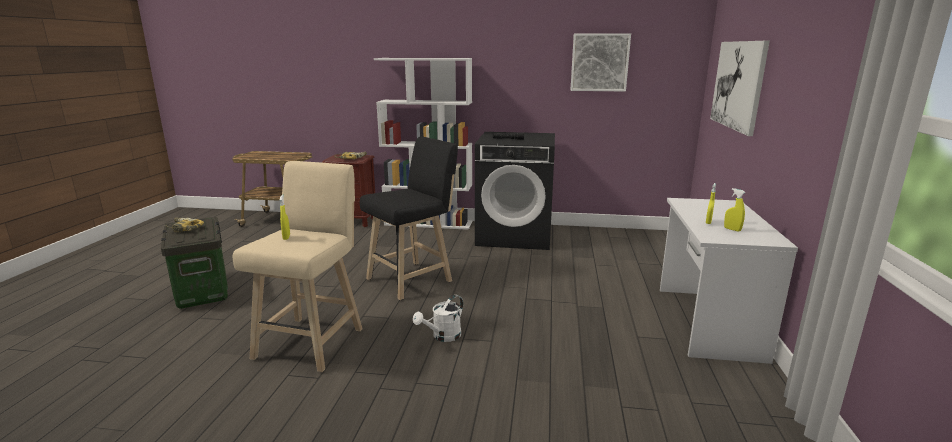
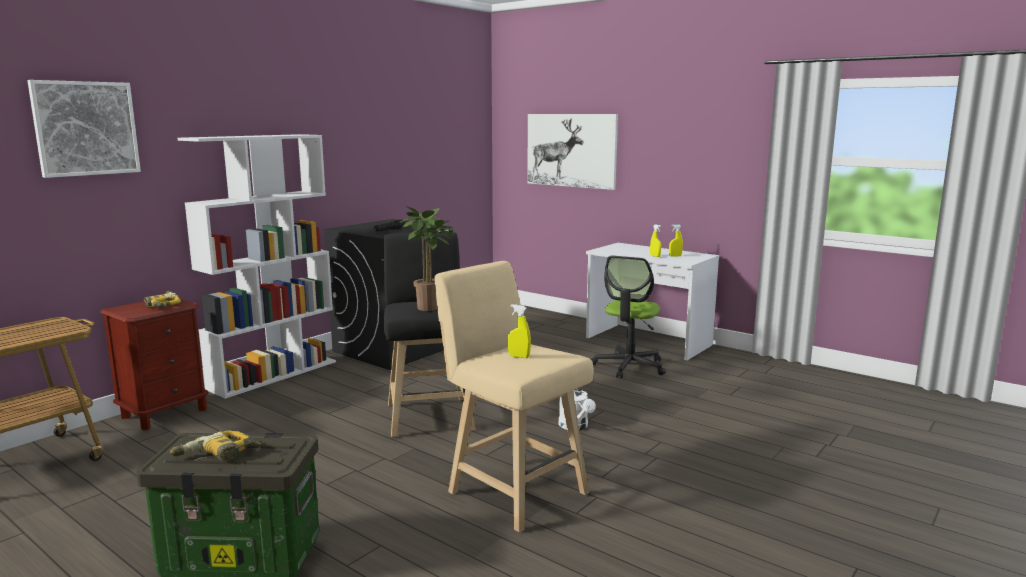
camera: 60 degrees left, 5 degrees down
(390, 196) = (429, 309): none -> potted plant
(599, 62) = (419, 135): picture -> picture (86, 128)
(617, 328) = (629, 366): none -> office chair

